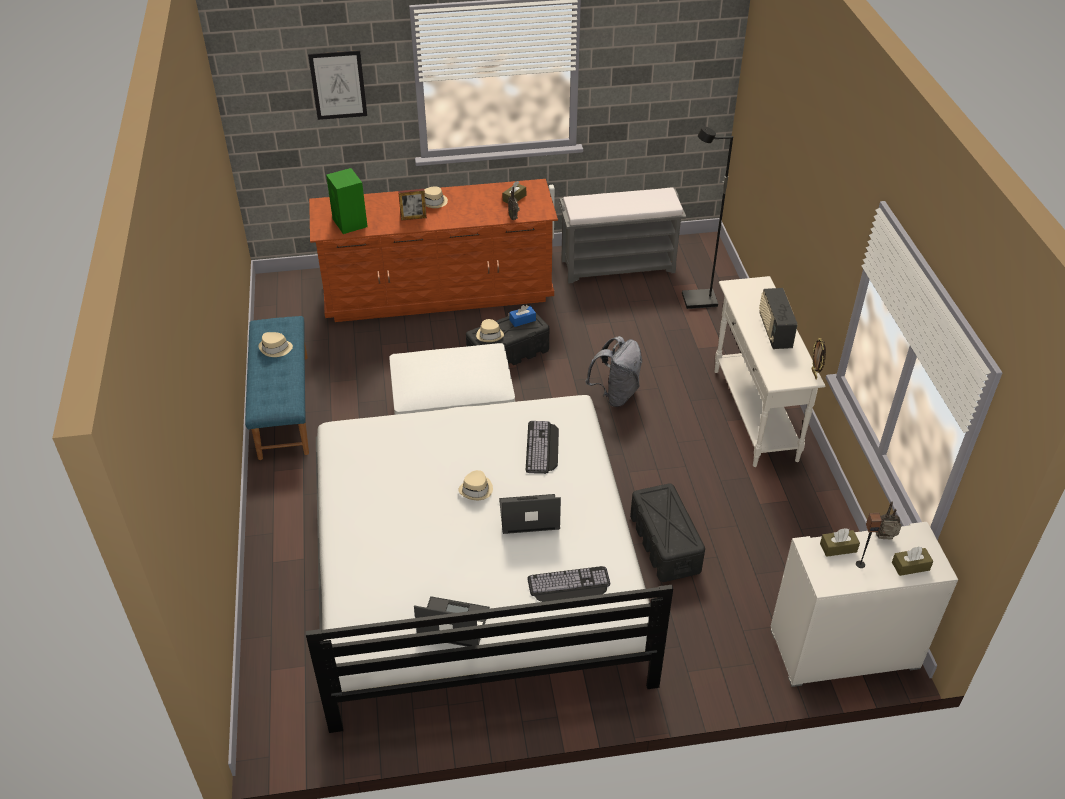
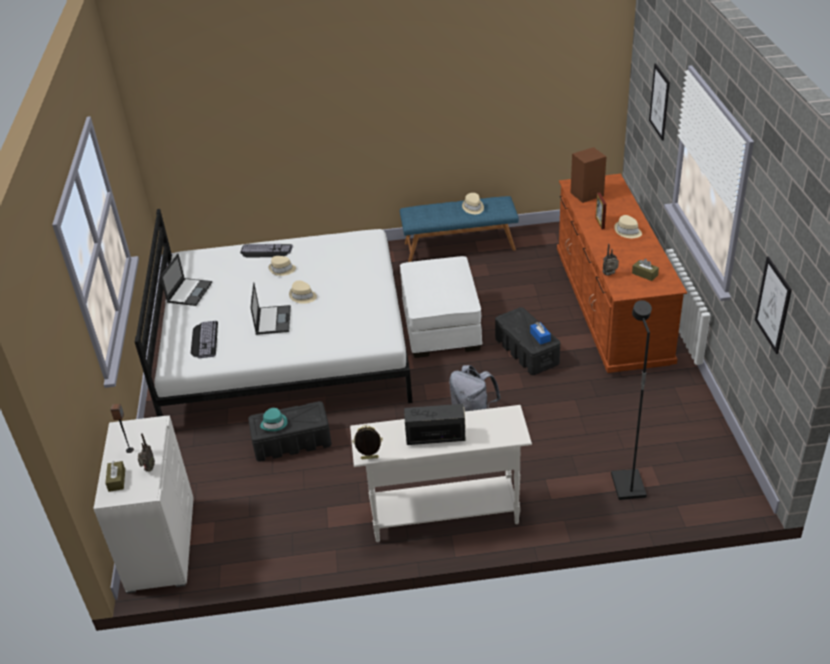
camera: 95 degrees right, 5 degrees down
(350, 223) = (586, 194): green speaker -> brown speaker
(490, 335) = (517, 319): beige hat -> beige hat (282, 270)
(543, 447) = (340, 325): keyboard -> keyboard (265, 251)
(619, 265) = (679, 424): grey bench -> none
(666, 91) = (773, 305): none -> picture
(677, 530) = (274, 423): none -> turquoise hat
(838, 547) = (150, 439): brown tissue box -> none

